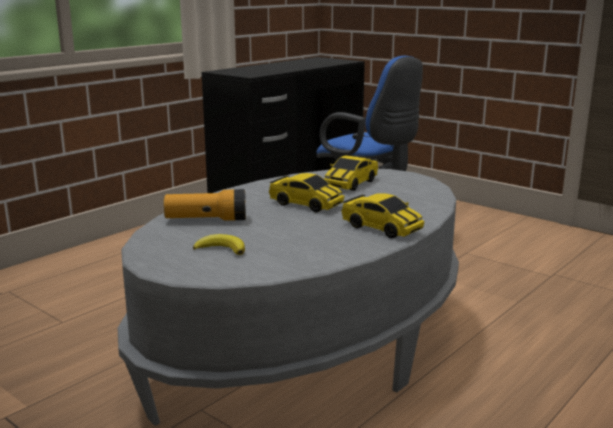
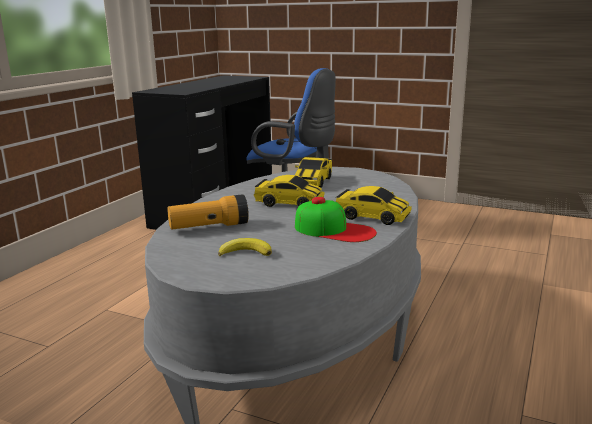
camera: 15 degrees left, 0 degrees up
(329, 237) = (334, 230): none -> cap

